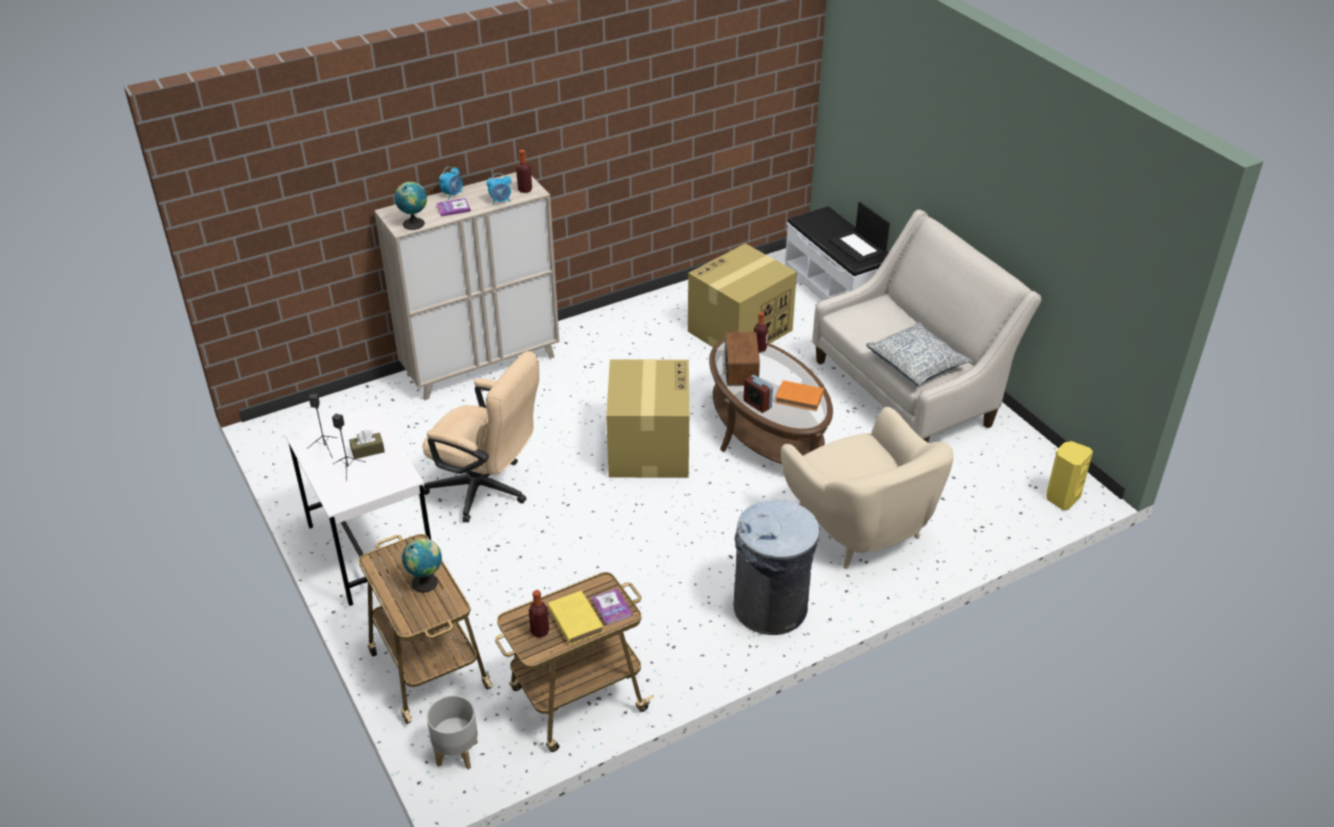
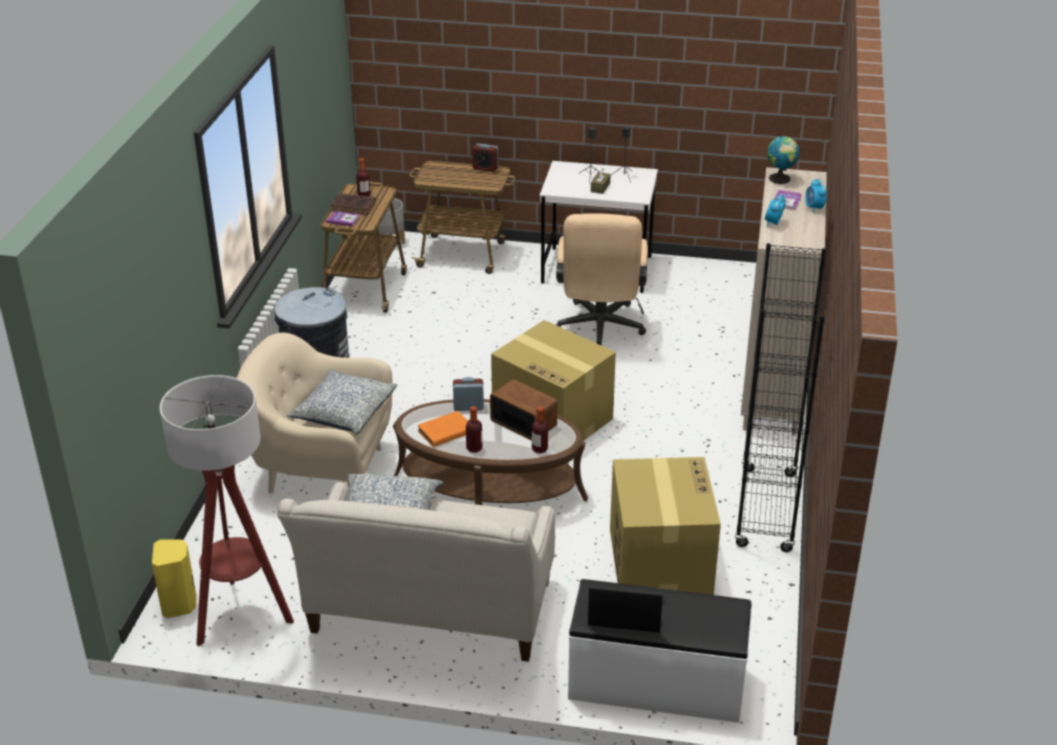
camera: 130 degrees right, 5 degrees down
(378, 574) = (485, 168): none -> alarm clock
(426, 582) = (457, 179): globe -> none
(486, 490) = (599, 330): beige office chair -> beige office chair turned 60 degrees counterclockwise
(525, 190) = (781, 240): bottle -> bottle (474, 448)
(575, 619) = (354, 206): yellow book -> brown book
(636, 313) = (766, 510): none -> black bookcase
(847, 459) = (344, 412): none -> pillow
(1026, 464) = (241, 615): none -> floor lamp

